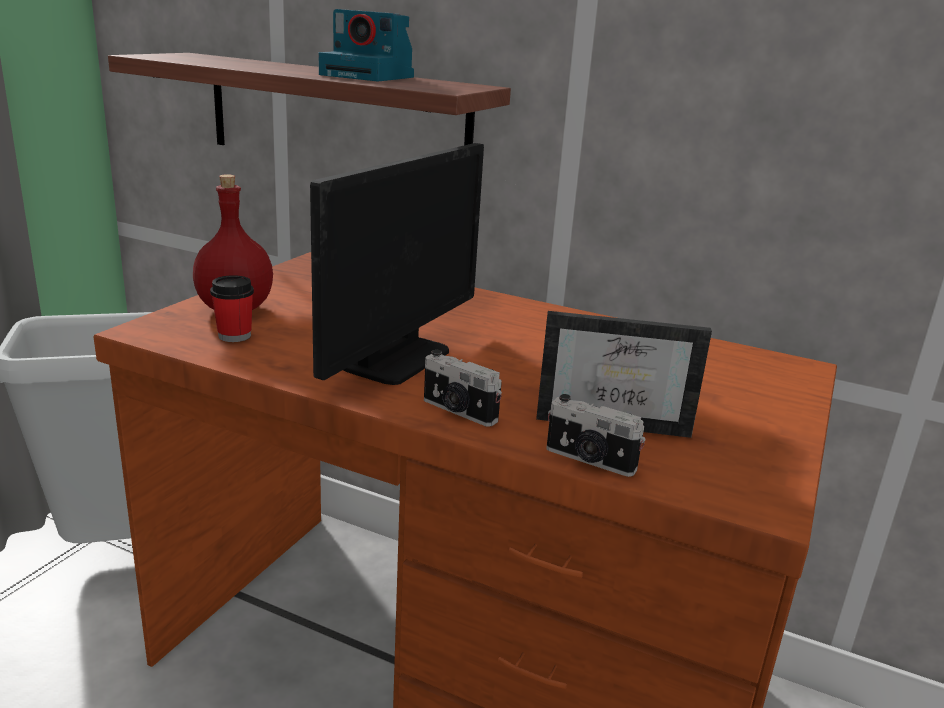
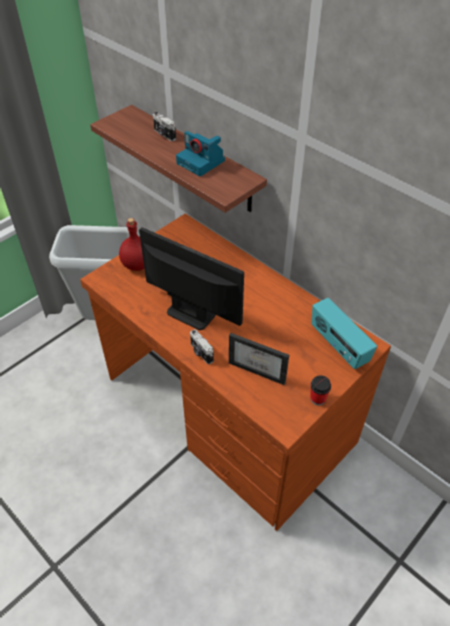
camera: 20 degrees right, 25 degrees up
(234, 336) = (132, 287): cup -> cup (318, 398)
(396, 359) = (191, 313): monitor -> monitor turned 105 degrees counterclockwise
(589, 460) = (236, 391): camera -> camera (164, 135)
(743, 373) = (338, 346): none -> radio

